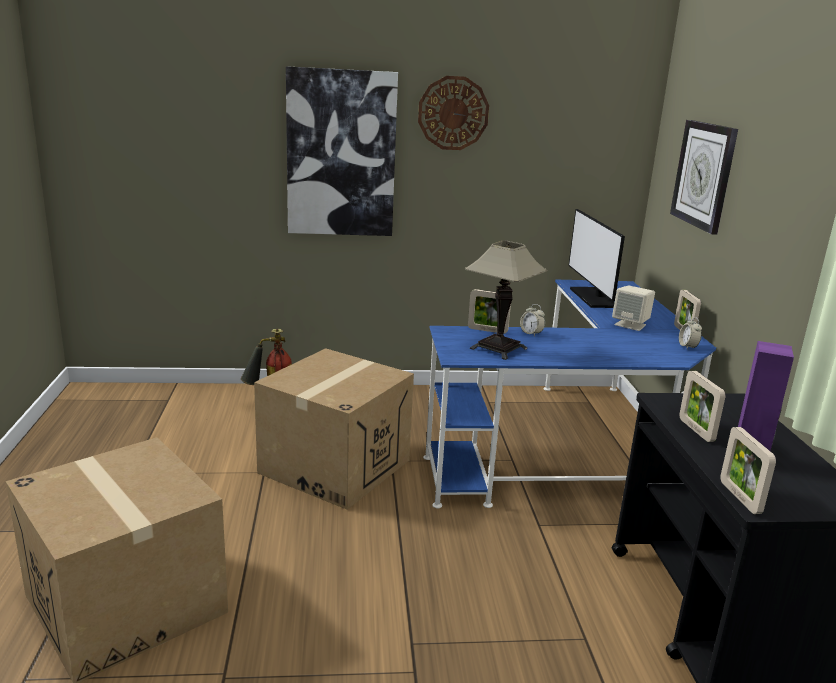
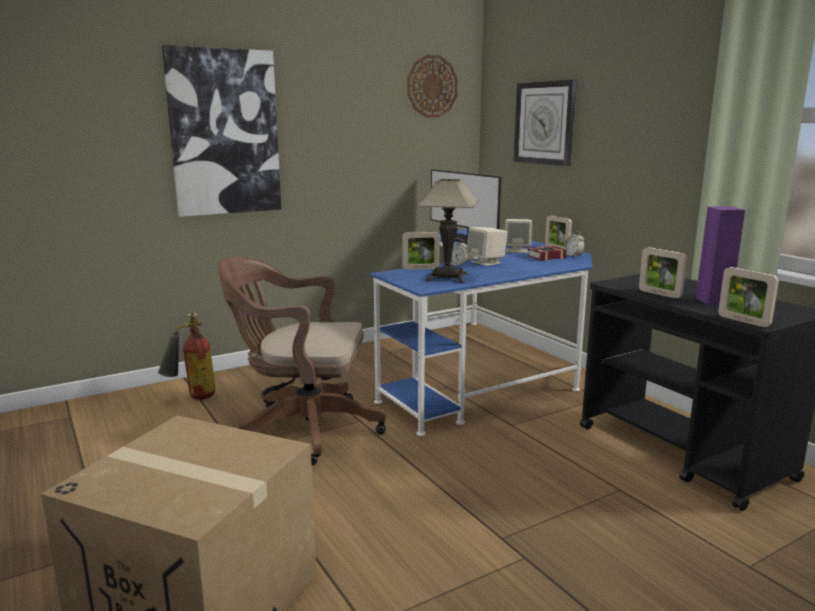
camera: 25 degrees left, 5 degrees down
(335, 466) = (302, 428): cardboard box -> brown office chair
(453, 113) = (323, 89): wall clock -> wall clock (432, 86)
(570, 335) = (486, 262): none -> beige speaker
(649, 341) = (544, 257): none -> book

